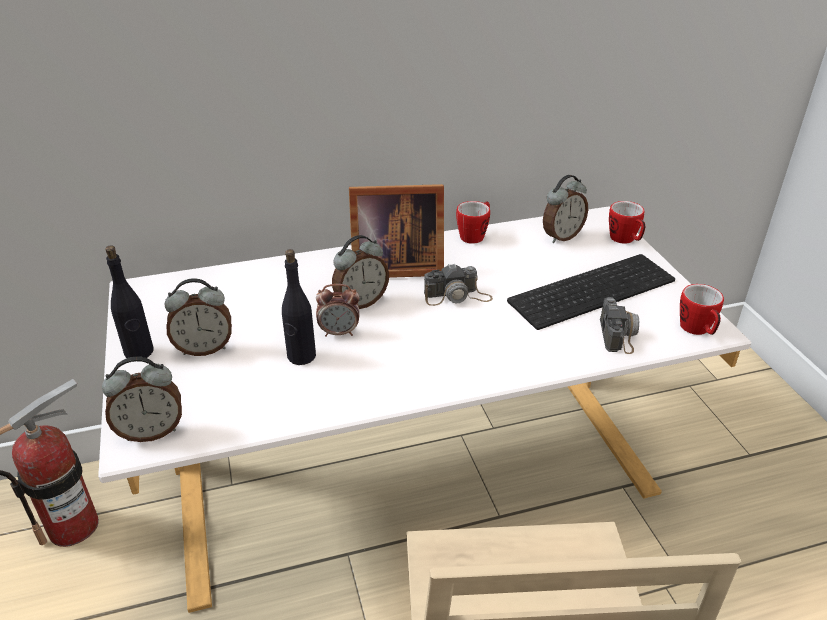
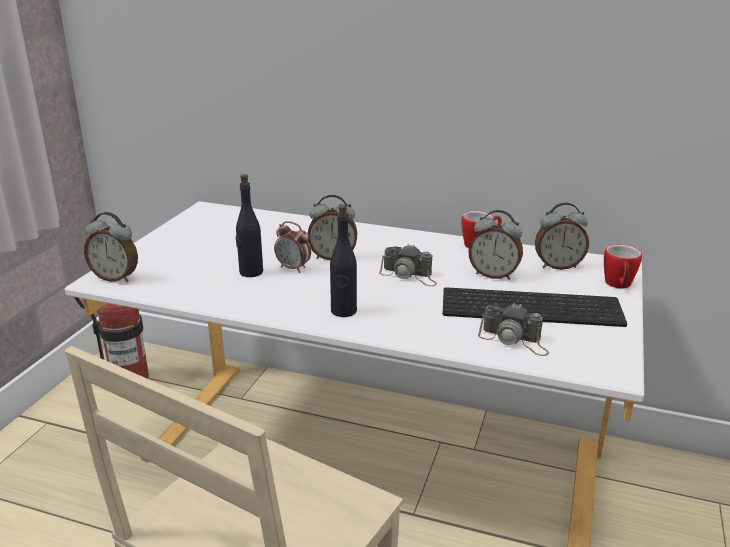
camera: 35 degrees right, 10 degrees down
(139, 352) = (163, 239): black bottle -> black bottle (343, 311)
(204, 348) = (201, 249): alarm clock -> alarm clock (493, 275)
(393, 266) = (387, 244): picture frame -> none
(618, 331) = (514, 340): camera -> camera turned 75 degrees clockwise
(697, 330) = (594, 366): mug -> none

